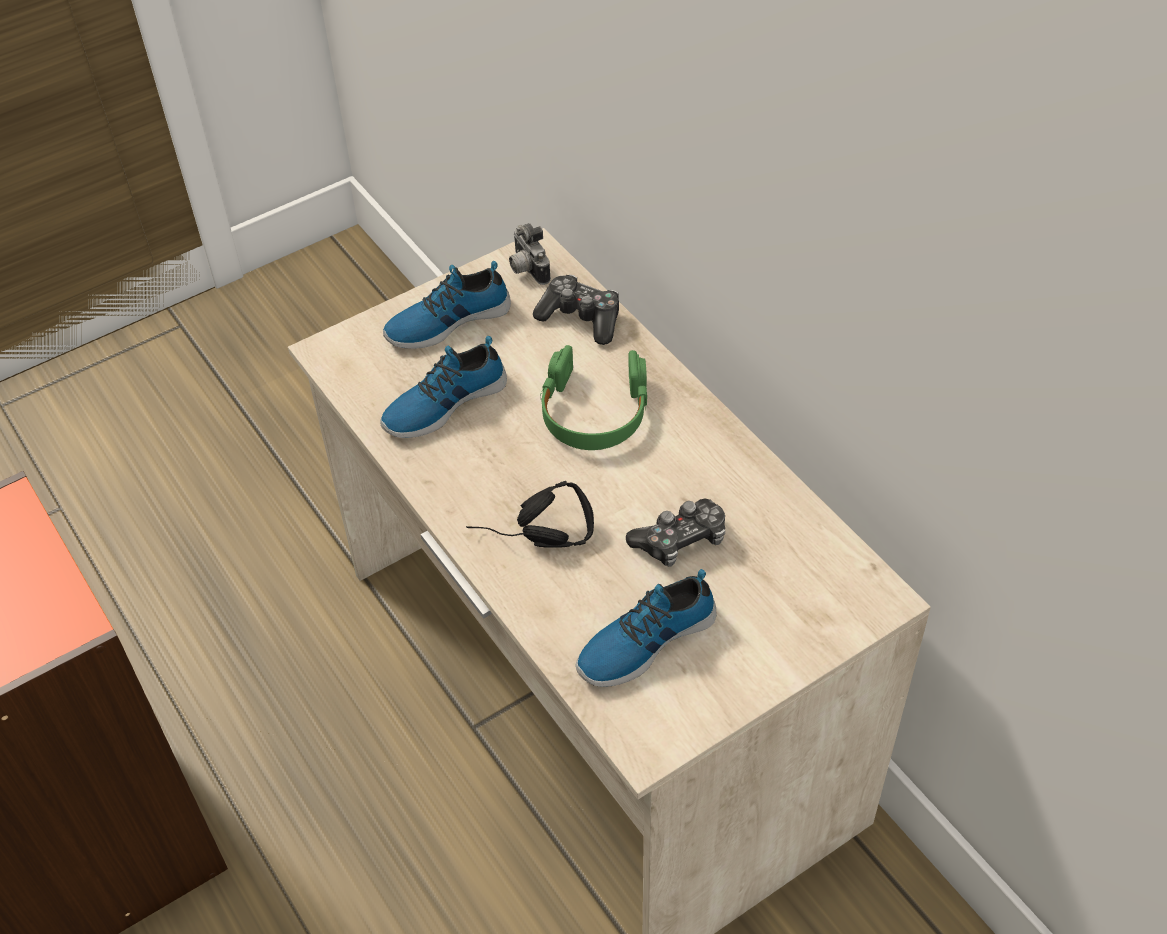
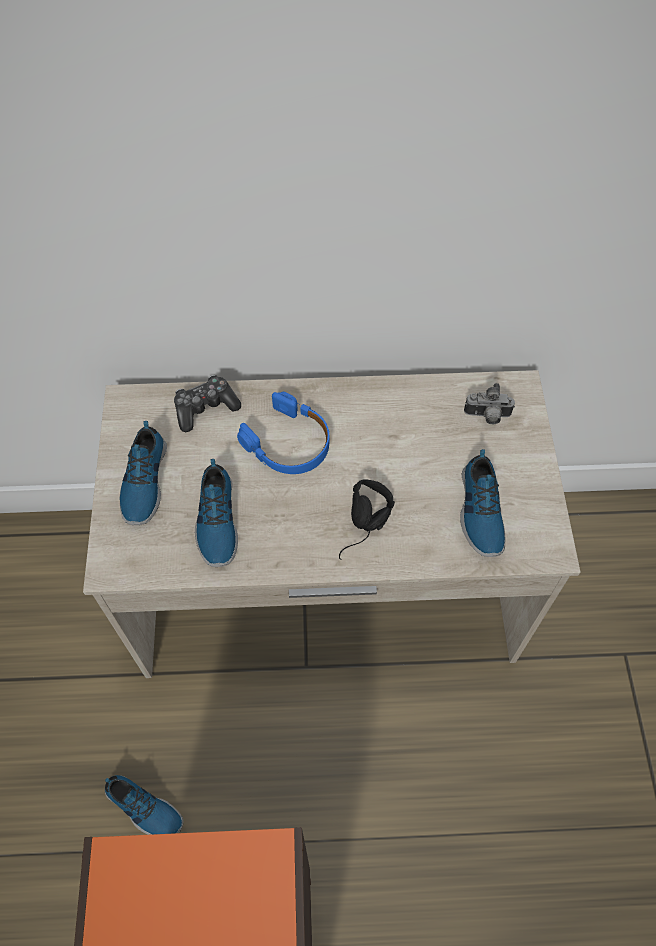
camera: 60 degrees left, 10 degrees up
(208, 662) = (143, 809): none -> shoe
(526, 269) = (136, 413): camera -> camera (487, 416)
(594, 411) = (289, 443): green headphones -> blue headphones
(680, 541) = (420, 454): game controller -> none

